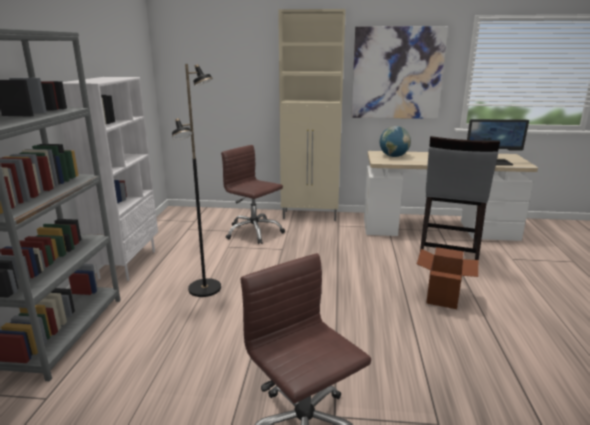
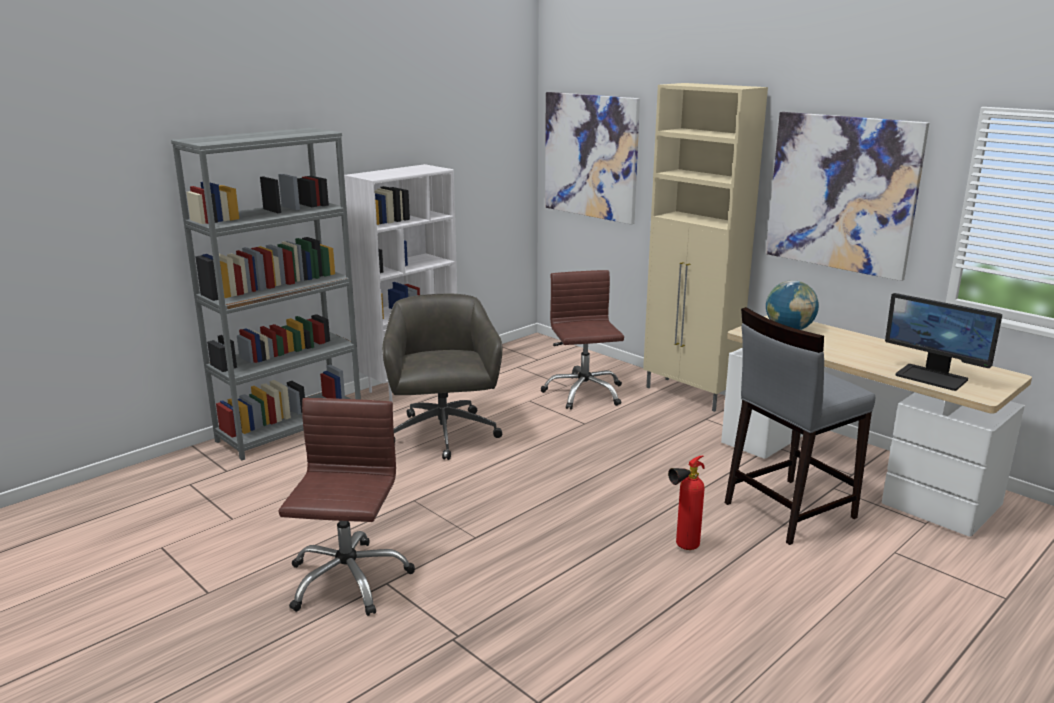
camera: 40 degrees right, 0 degrees up
(205, 70) = (590, 156): none -> picture
(205, 288) = (443, 435): black floor lamp -> grey office chair
(443, 297) = (683, 548): cardboard box -> fire extinguisher

